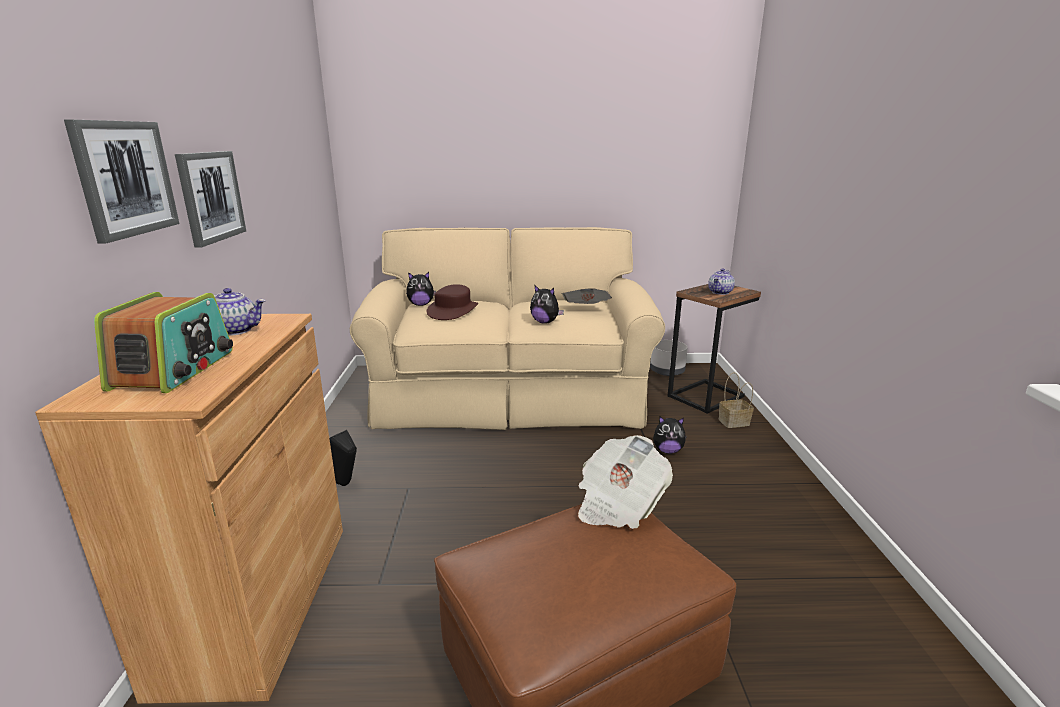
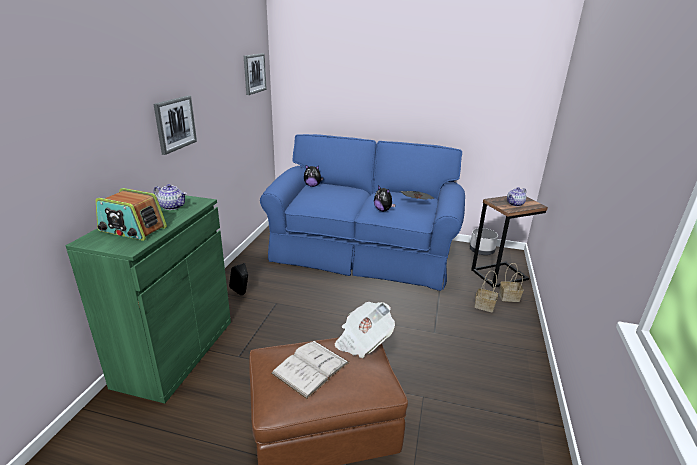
camera: 15 degrees right, 5 degrees up
(125, 178) = (122, 123): picture -> picture (254, 73)
(175, 370) = (132, 229): radio -> radio turned 90 degrees clockwise
(258, 602) = (175, 352): brown cabinet -> green cabinet
(453, 310) = (328, 193): brown hat -> none
(509, 395) = (363, 252): beige sofa -> blue sofa
(562, 562) = (311, 368): none -> white book
(667, 451) = (449, 309): plush toy -> none
(711, 438) = (485, 306): none -> basket

